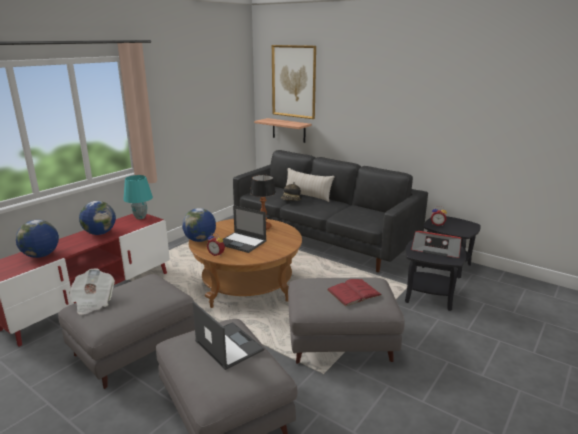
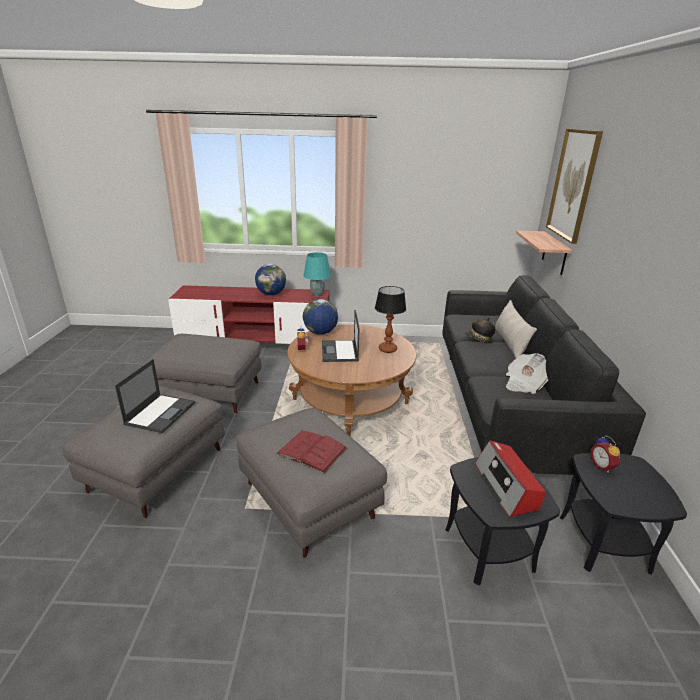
camera: 55 degrees right, 5 degrees up
(41, 255) = (217, 293): globe -> none
(93, 302) = (187, 337): newspaper -> newspaper (524, 384)

